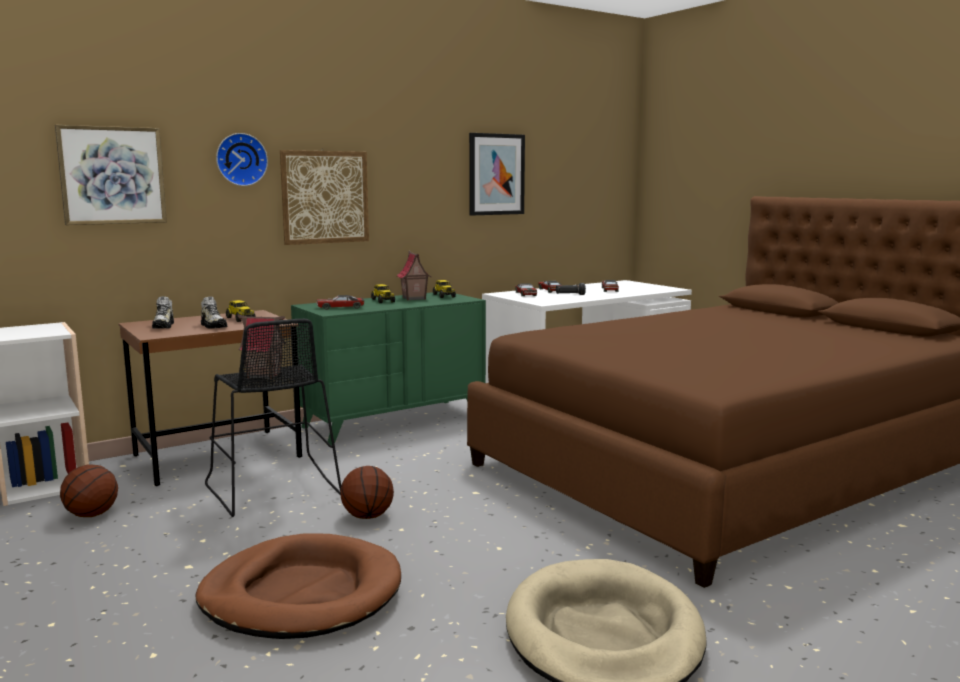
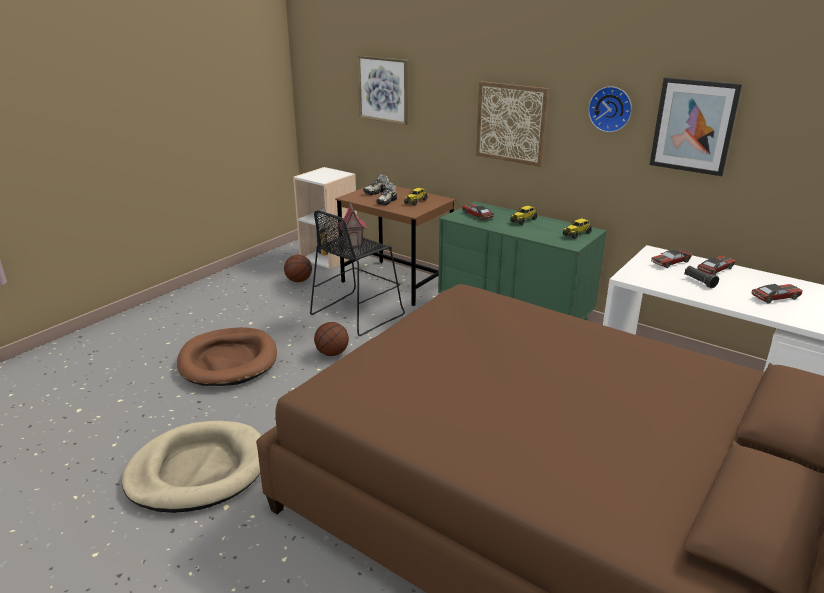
camera: 70 degrees right, 15 degrees up
(241, 159) = (454, 86): wall clock -> wall clock (611, 109)
(413, 298) = (548, 227): toy house -> none

